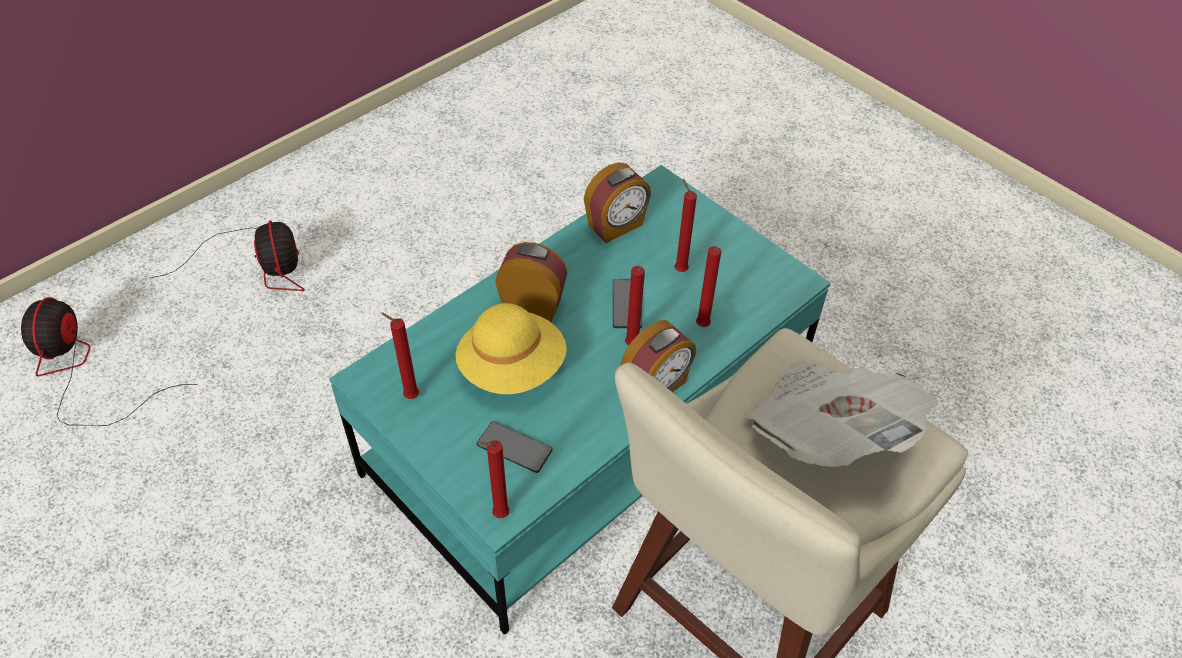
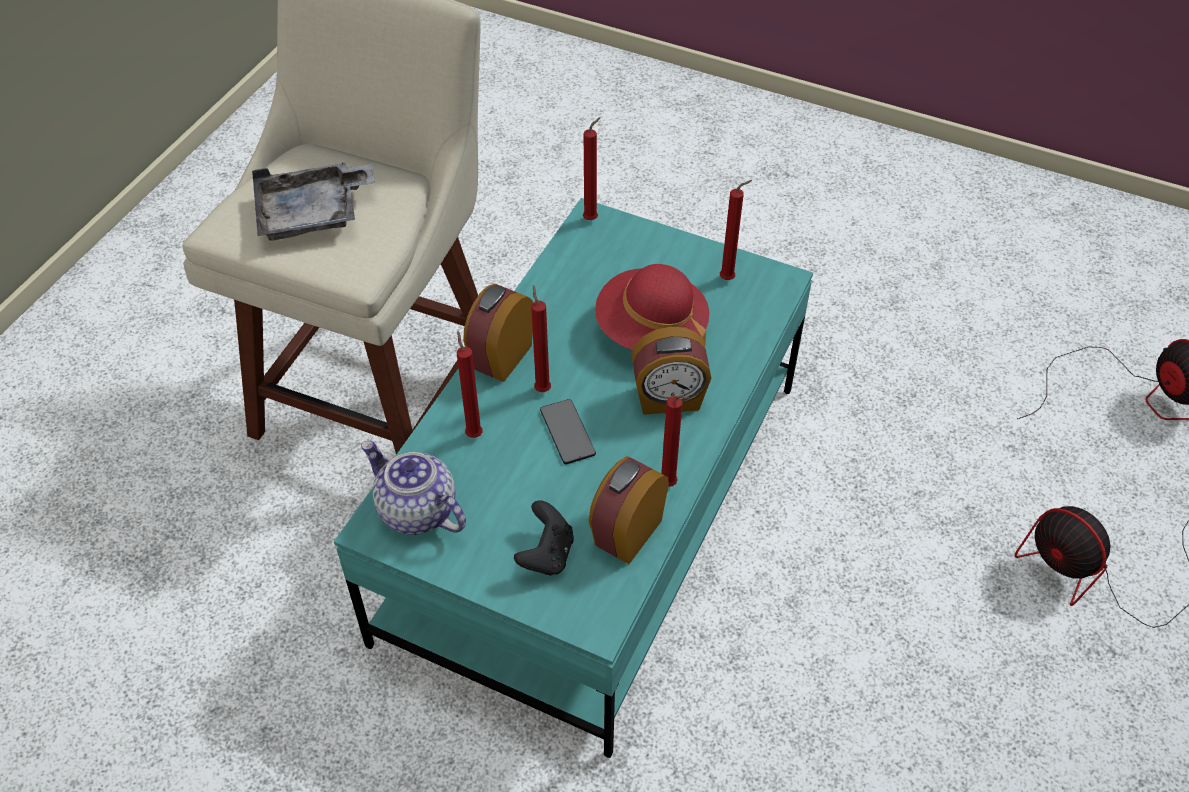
camera: 160 degrees right, 0 degrees up
(512, 368) = (651, 331): yellow hat -> red hat
(514, 448) = (608, 267): phone -> none
(678, 229) = (546, 554): none -> black game controller
(679, 269) = (524, 497): red candle -> red candle (670, 485)
(764, 283) = (416, 511): none -> teapot
(827, 433) = (313, 214): newspaper -> grey tray

